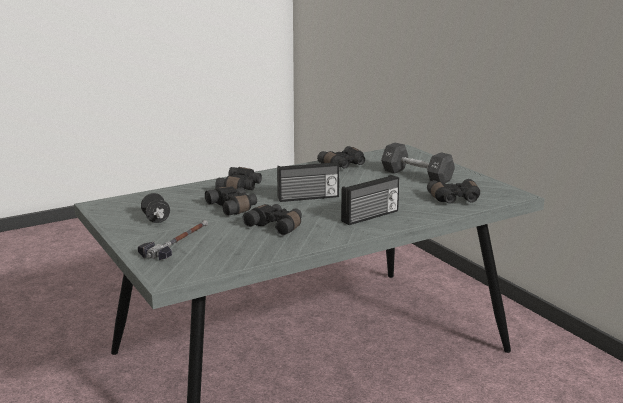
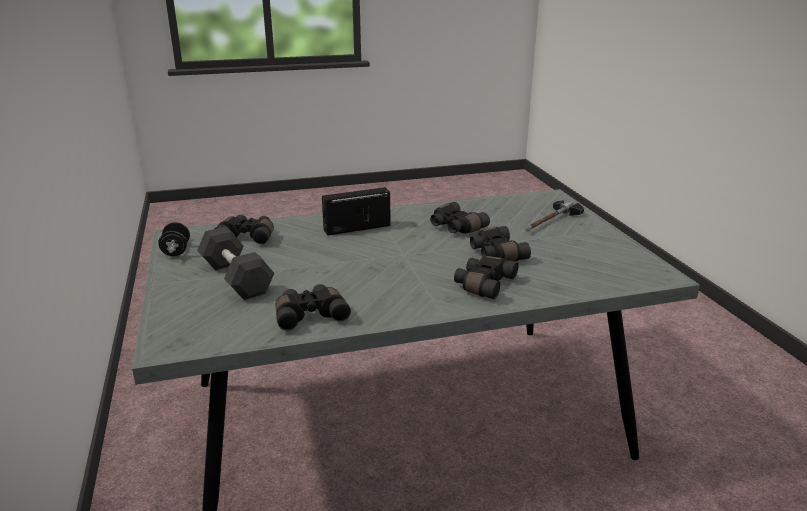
camera: 165 degrees left, 5 degrees up
(156, 219) = (581, 248): black dumbbell -> black dumbbell (176, 251)
(308, 198) = (404, 258): radio -> none

